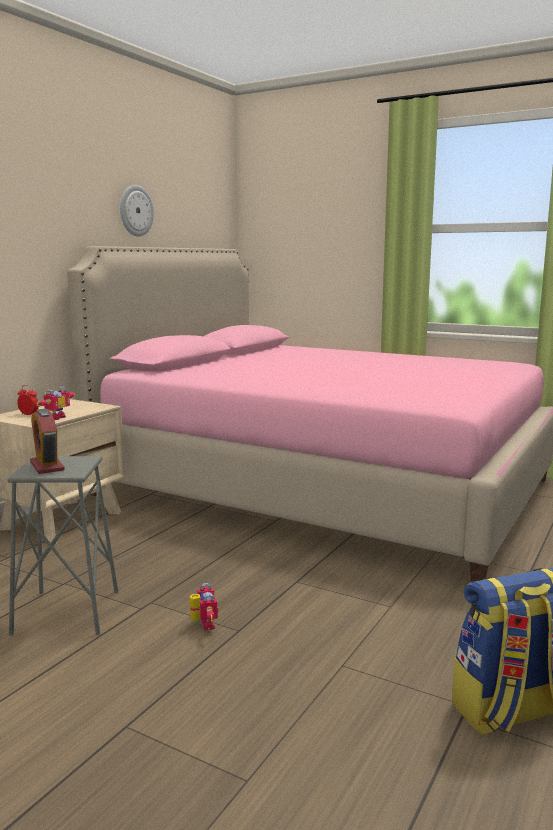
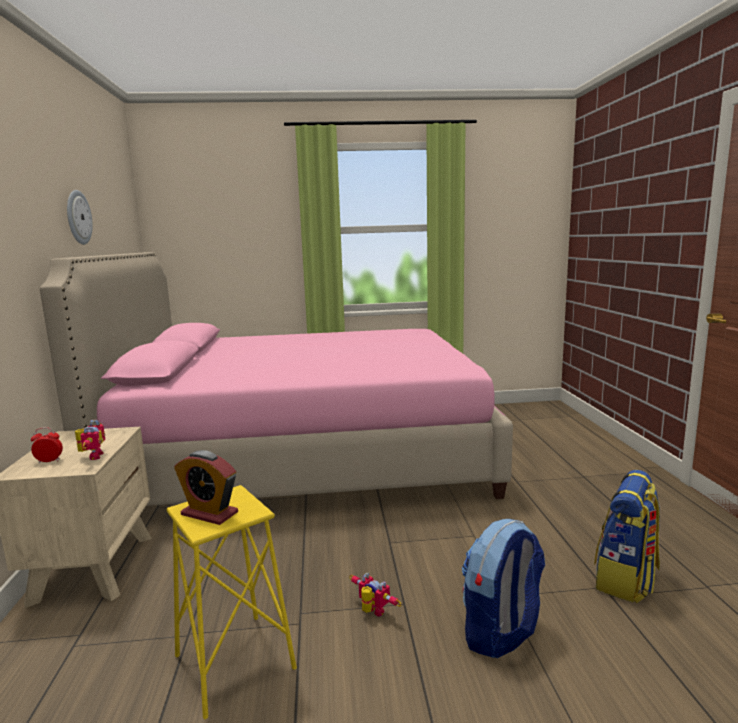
camera: 35 degrees left, 0 degrees up
(67, 612) = (234, 663): grey stool -> yellow stool
(290, 689) = (501, 633): none -> backpack

